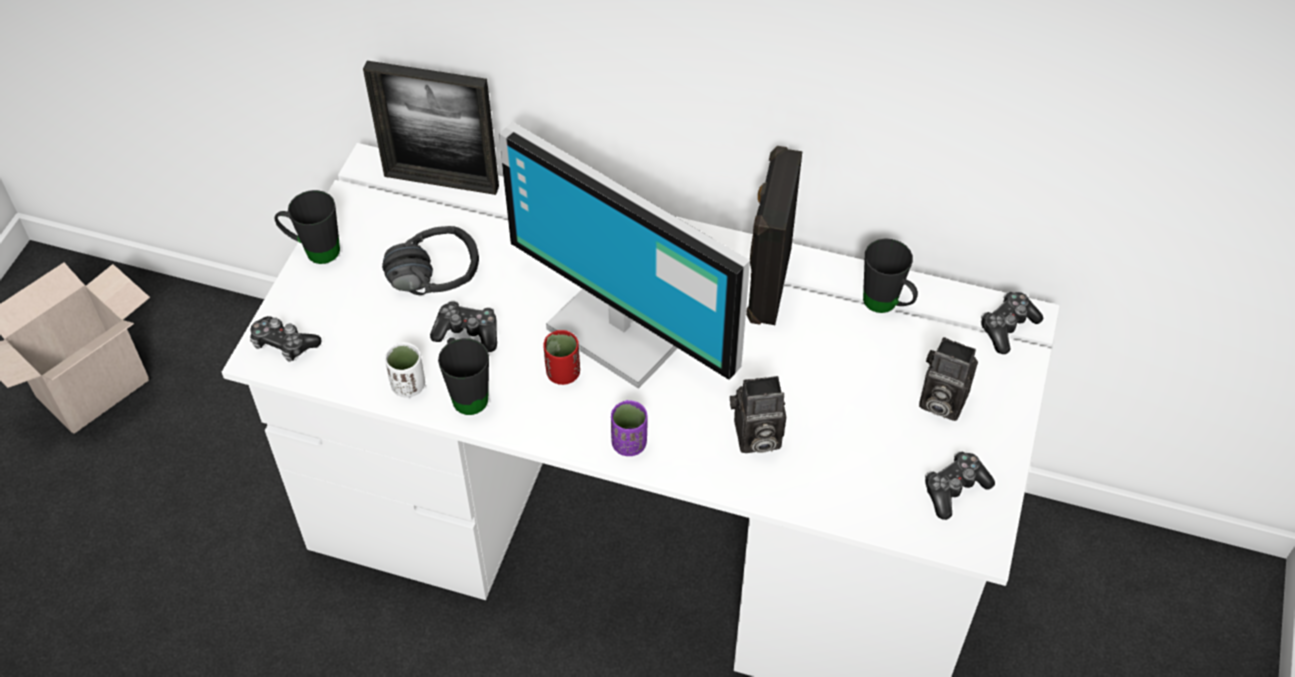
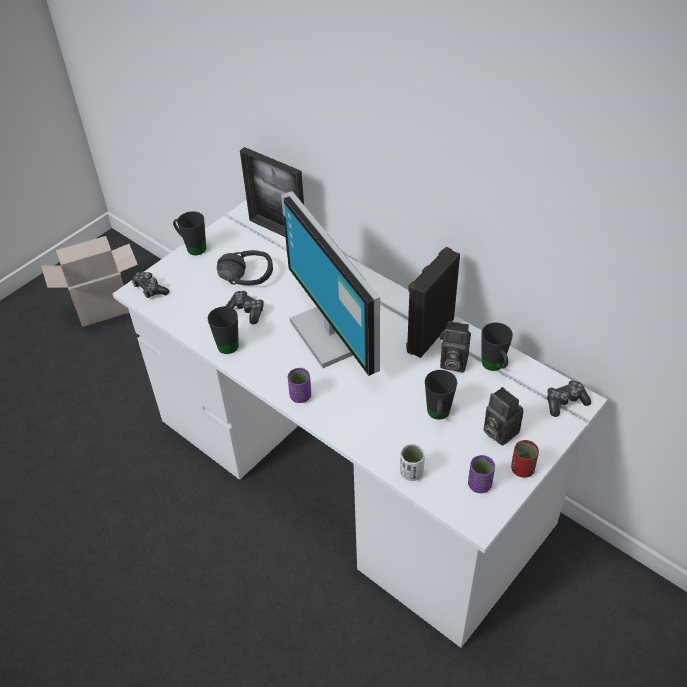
camera: 25 degrees right, 5 degrees down
(408, 386) = (200, 329): white cup -> white cup (411, 472)
(563, 373) = (285, 347): red cup -> red cup (522, 469)
(755, 438) = (374, 416): camera -> camera (452, 363)
(845, 406) = (438, 416): none -> black mug
(954, 489) = (479, 484): game controller -> purple cup

